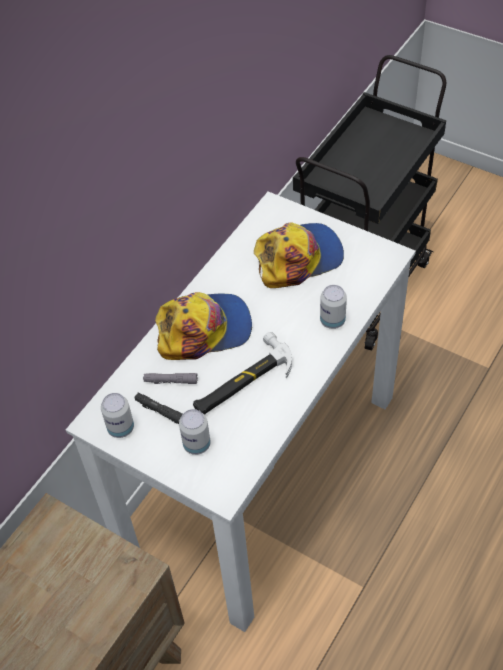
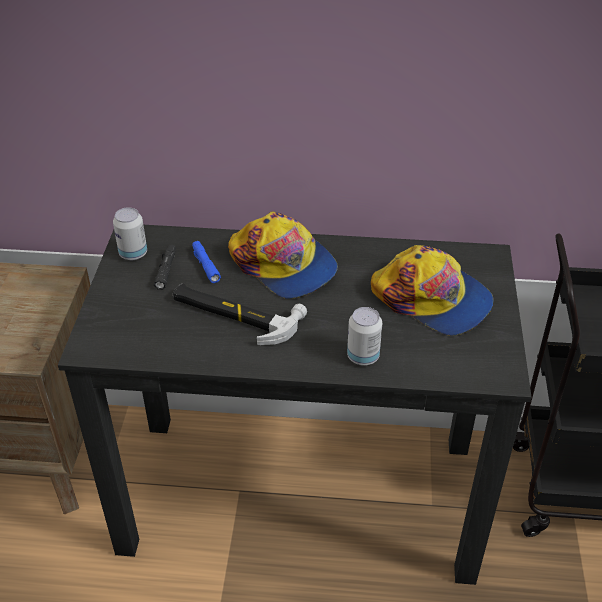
camera: 60 degrees right, 10 degrees down
(170, 381) = (205, 265): grey flashlight -> blue flashlight
(197, 444) = (138, 309): can -> none
(262, 471) = (302, 494): white desk -> black desk

